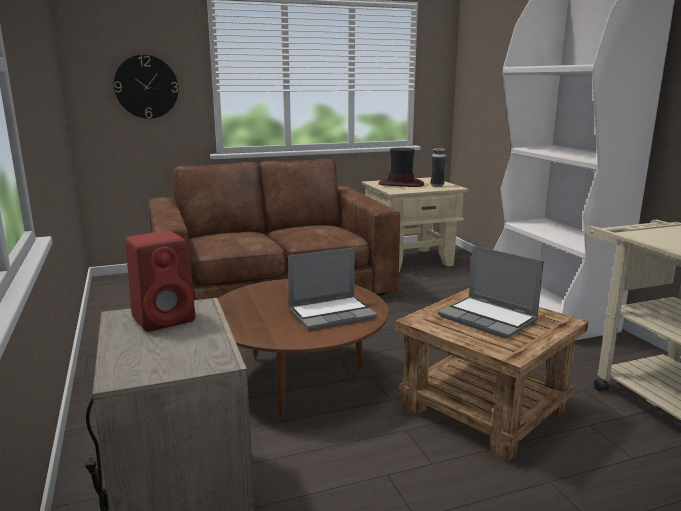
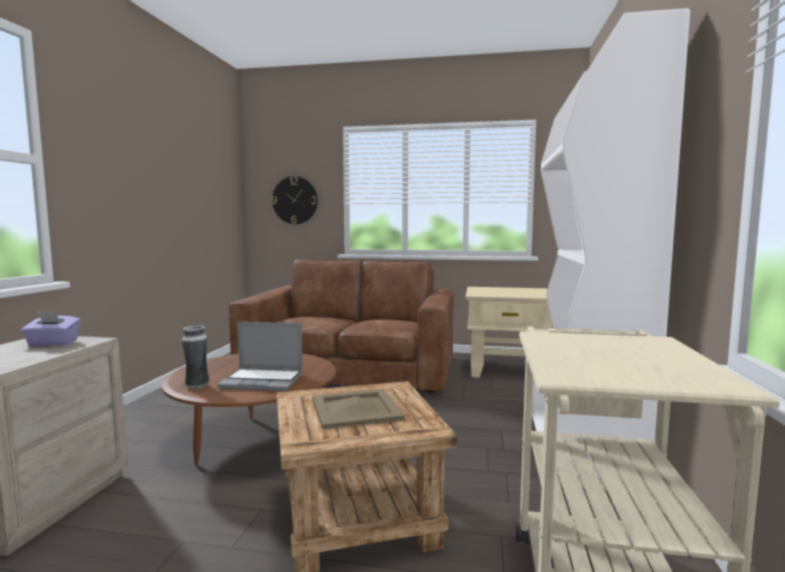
camera: 30 degrees right, 10 degrees down
(165, 318) = (52, 343): red speaker -> purple tissue box
(401, 184) = (498, 290): hat -> none
(437, 186) = (529, 294): vase -> vase (197, 386)
(489, 319) = (357, 409): laptop -> beige tray

